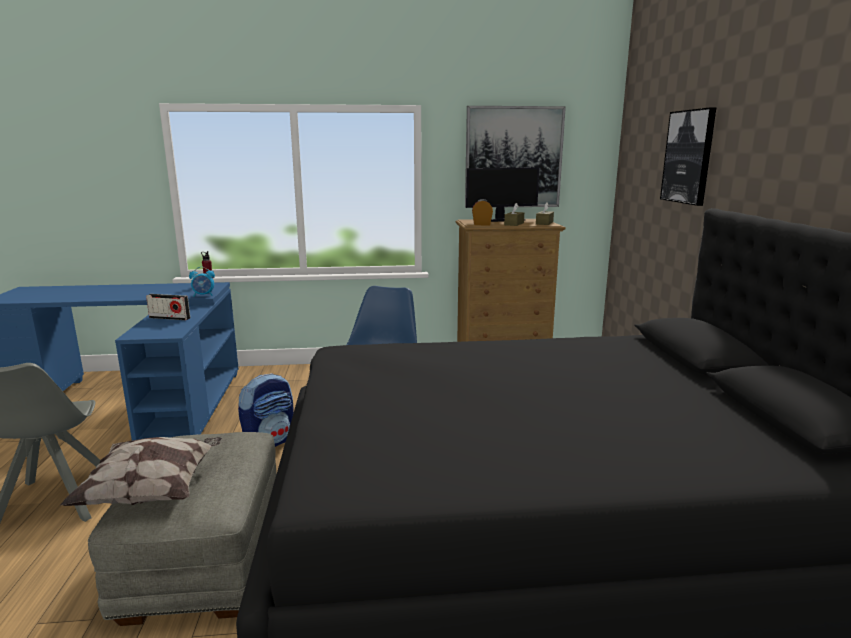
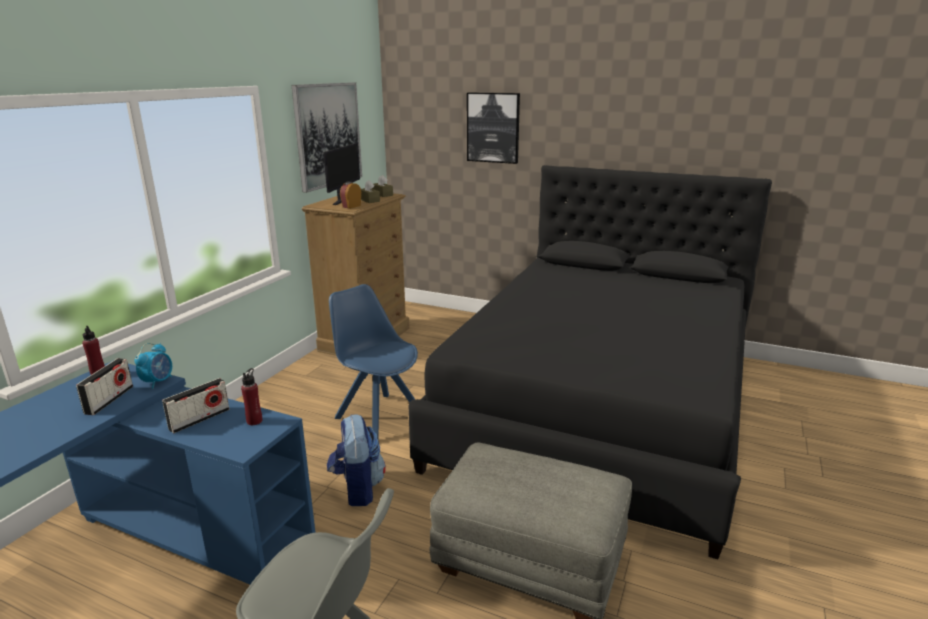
camera: 60 degrees left, 5 degrees up
(153, 491) = (558, 507): pillow -> none
(172, 329) = (254, 421): none -> red bottle
(174, 294) = (109, 400): none -> radio

